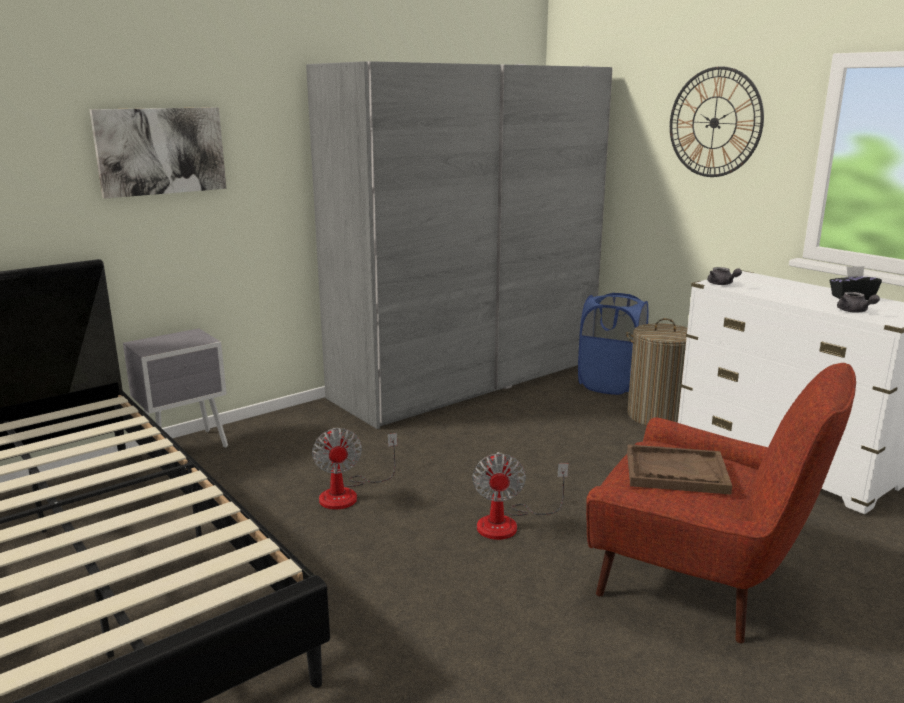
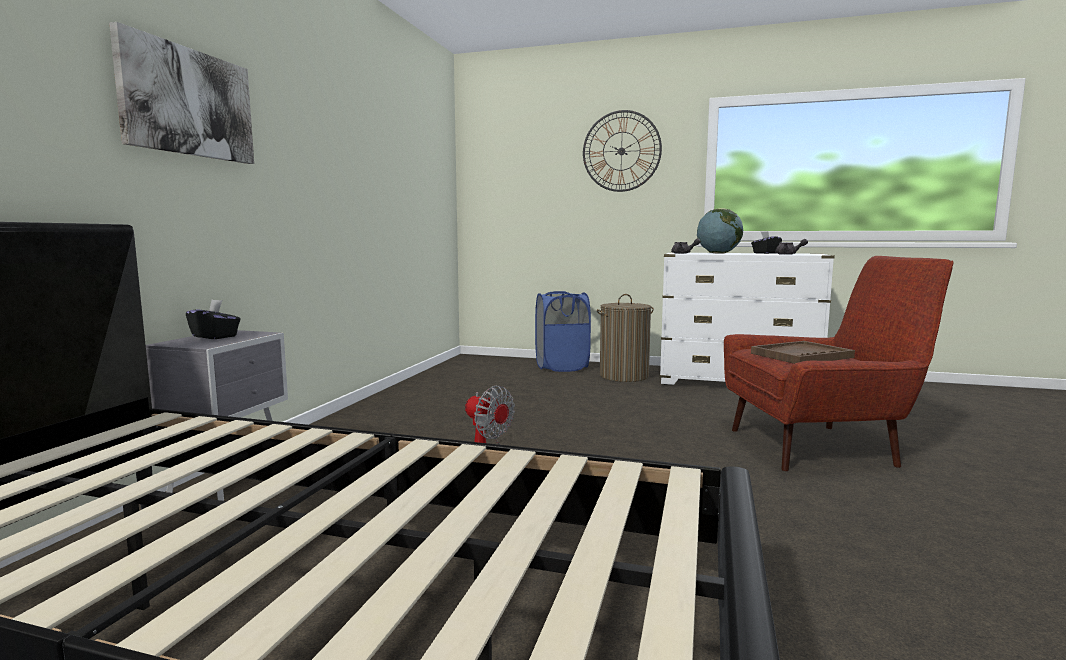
camera: 35 degrees left, 10 degrees down
(174, 339) = (215, 336): none -> black tissue box
(467, 379) = (448, 381): grey wardrobe -> none
(509, 523) = (649, 450): fan -> none
(777, 289) = (718, 253): none -> globe

